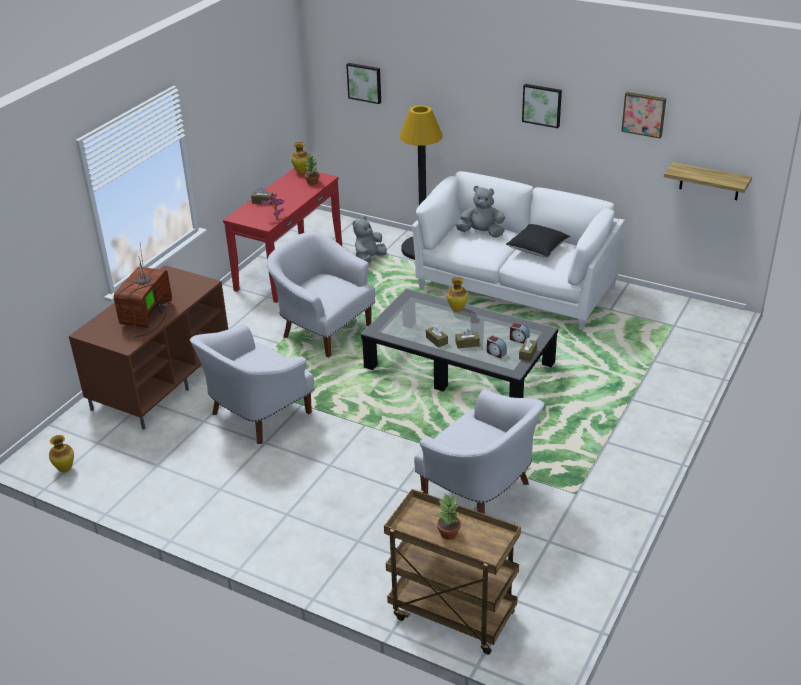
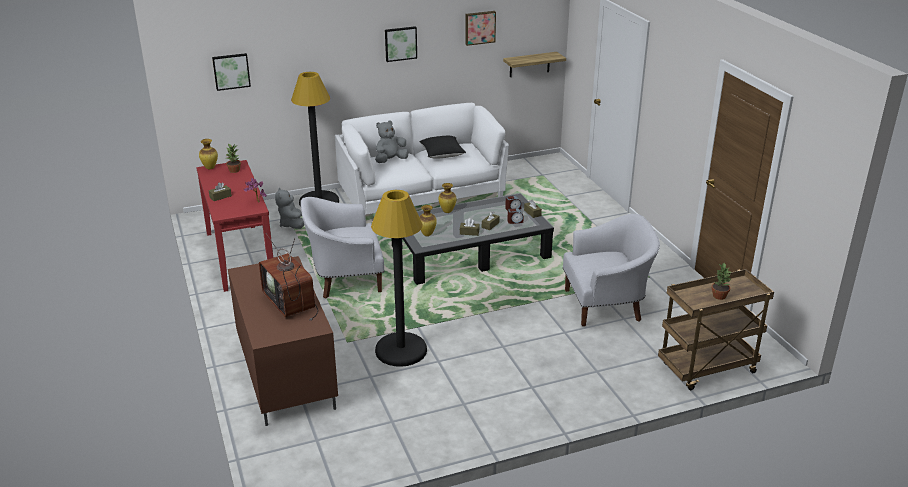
camera: 50 degrees left, 5 degrees down
(65, 469) = (327, 472): vase -> vase (427, 234)
(257, 415) = (401, 350): white armchair -> black floor lamp

